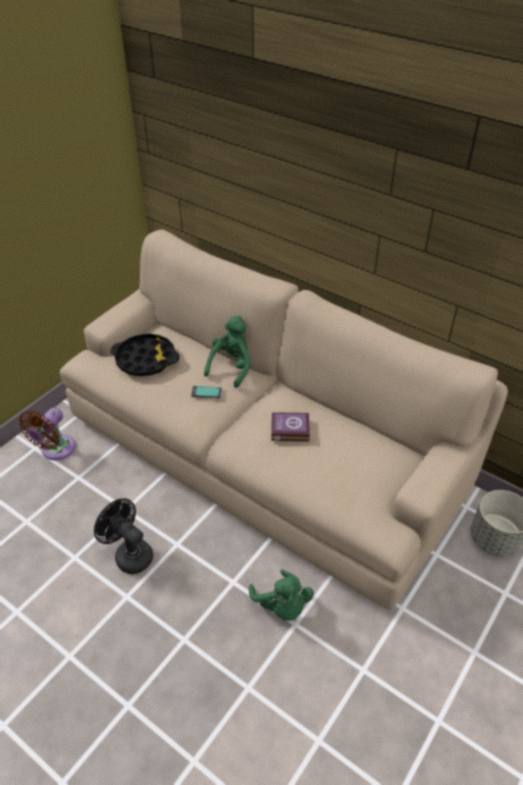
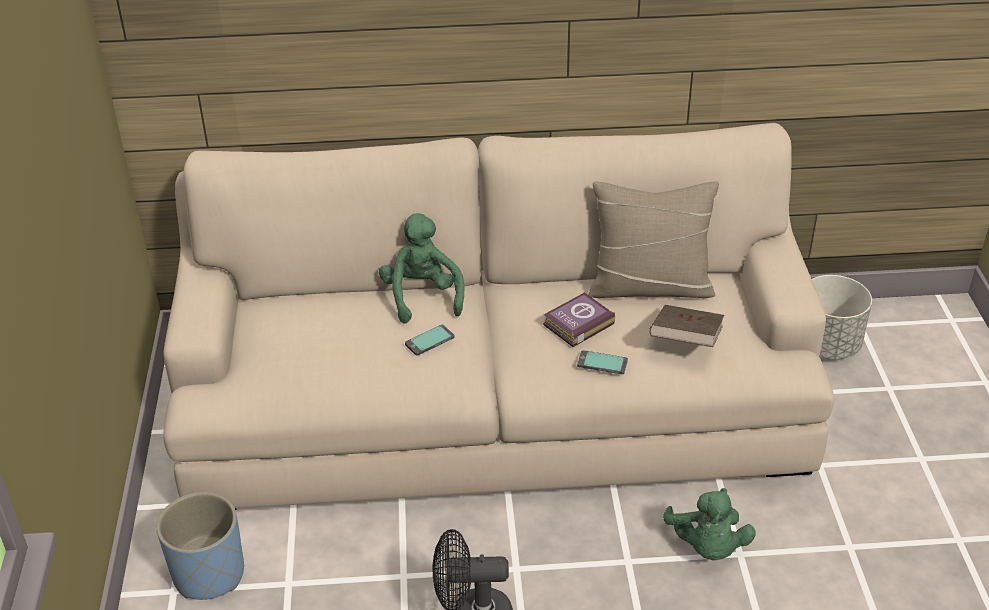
camera: 40 degrees left, 5 degrees down
(55, 450) = (209, 574): brown fan -> blue planter
(146, 359) = (297, 347): black tray -> none
(275, 460) = (602, 363): none -> phone
(282, 606) = (706, 546): green plush toy -> green plush toy turned 60 degrees clockwise
(335, 476) = (685, 341): none -> brown book
(356, 432) = (650, 287): none -> beige pillow

